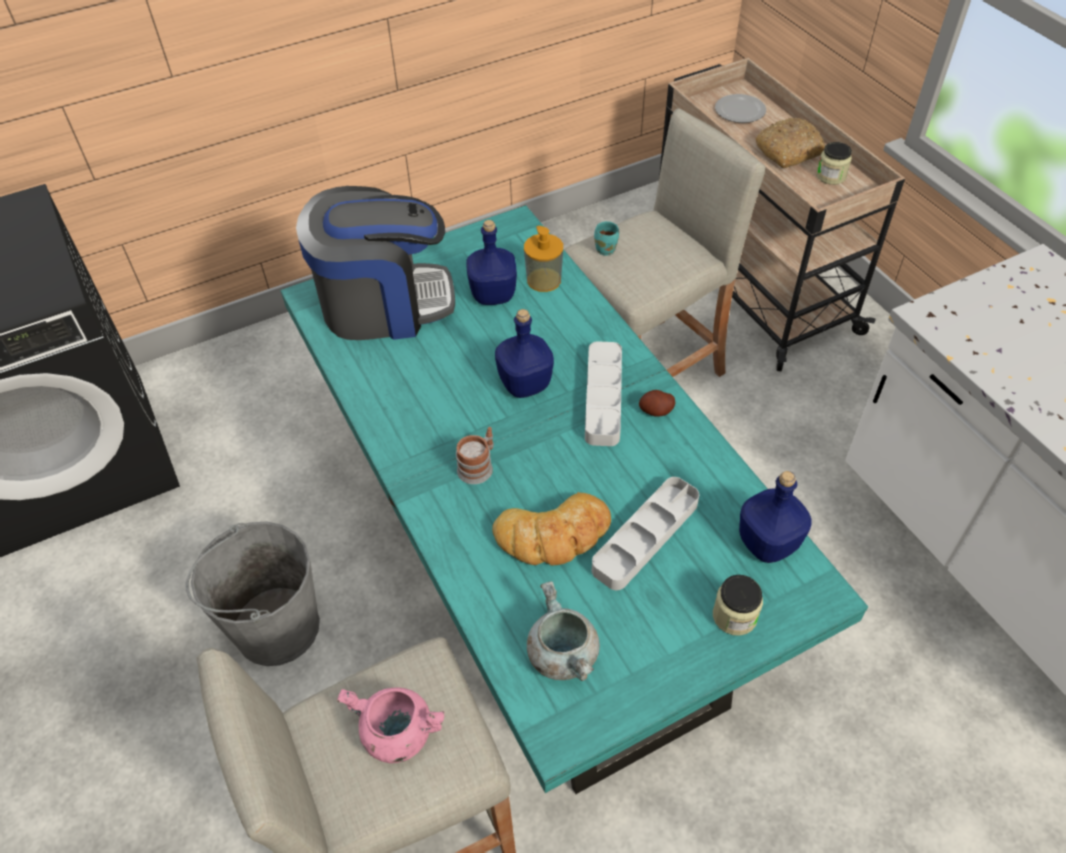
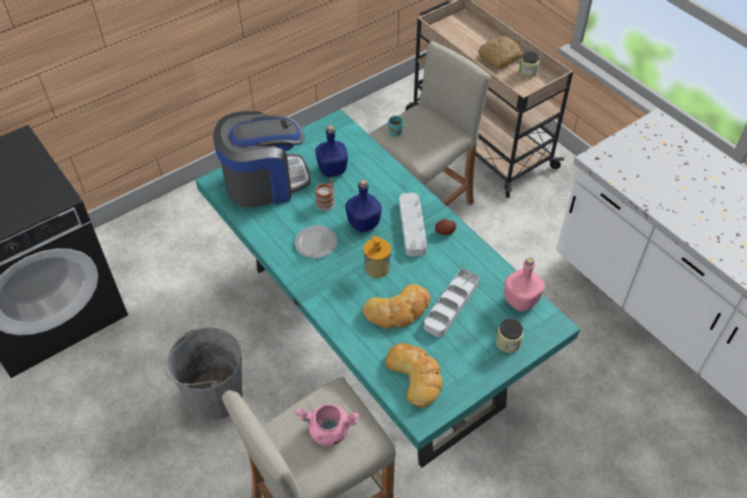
camera: 10 degrees left, 0 degrees up
(478, 466) = (345, 276): mug -> mug (327, 201)
(544, 280) = (362, 157): soap dispenser -> soap dispenser (377, 268)
(562, 654) = (415, 375): grey cooking pot -> bread
(739, 110) = (464, 31): plate -> plate (315, 243)
(768, 542) = (521, 300): blue bottle -> pink bottle

